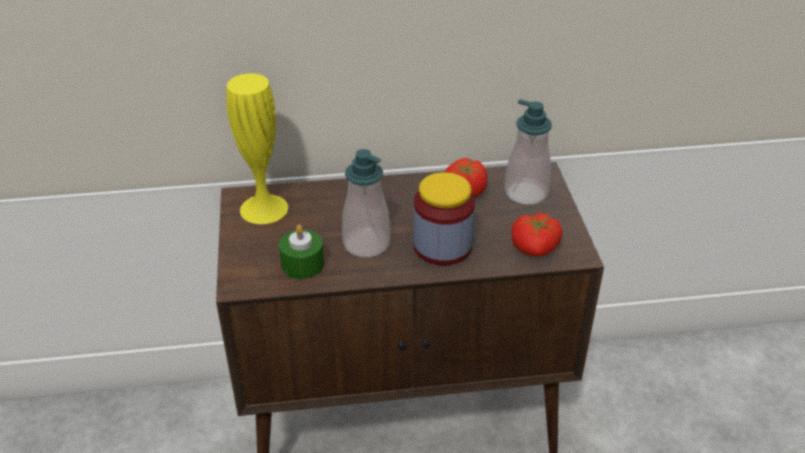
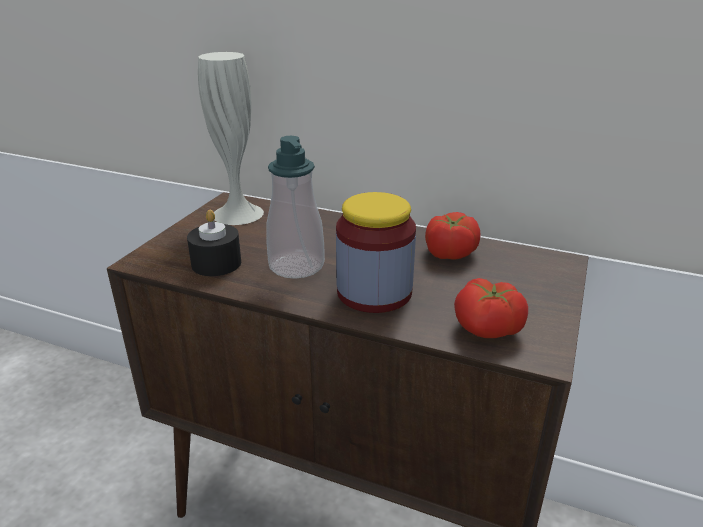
camera: 30 degrees right, 10 degrees down
(264, 208) = (238, 213): yellow vase -> white vase
(302, 264) = (216, 263): green candle -> black candle
(526, 193) = (523, 273): soap dispenser -> none

